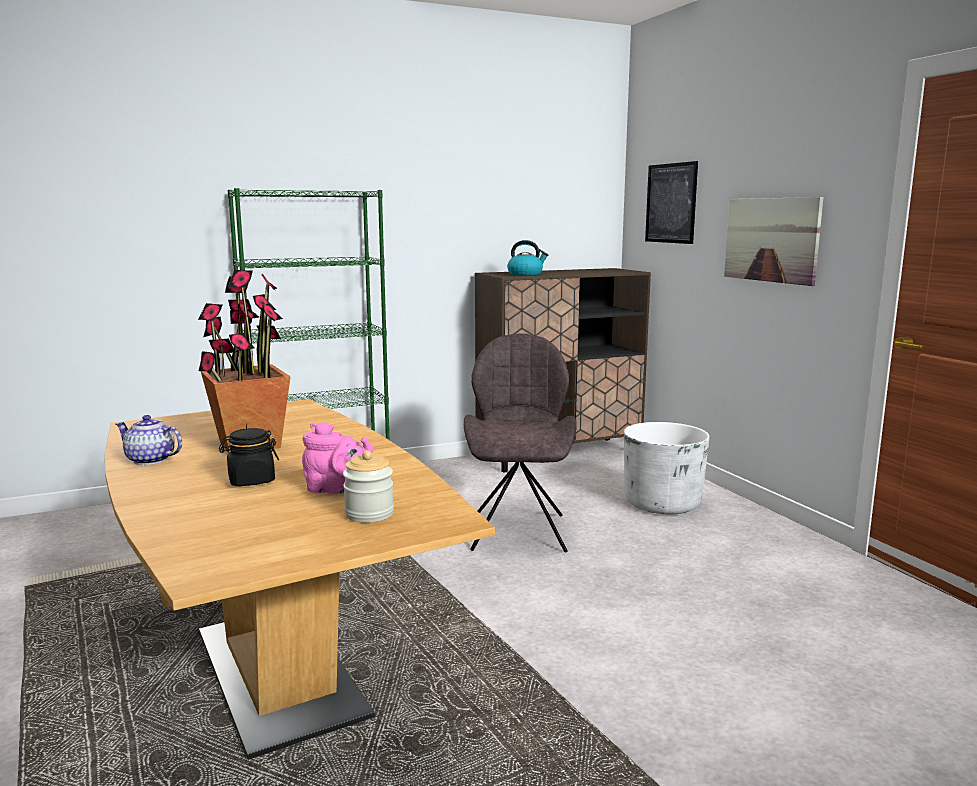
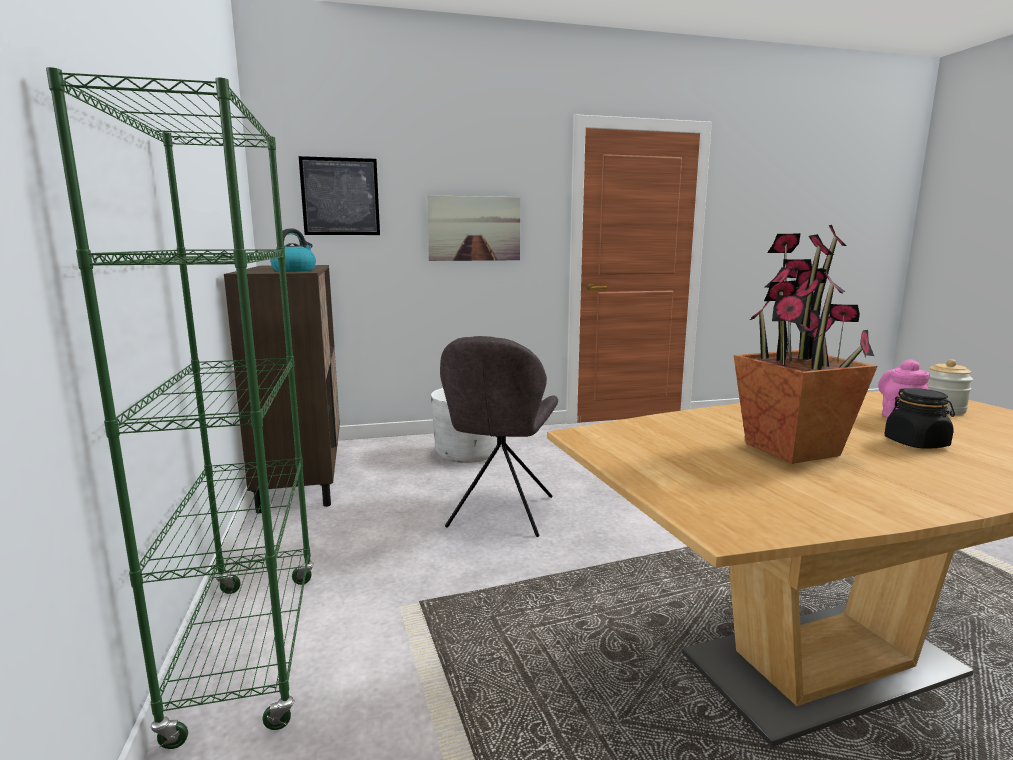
camera: 80 degrees left, 0 degrees up
(150, 460) = (905, 494): teapot -> none
(519, 530) = (500, 514): grey chair -> grey chair turned 90 degrees counterclockwise

